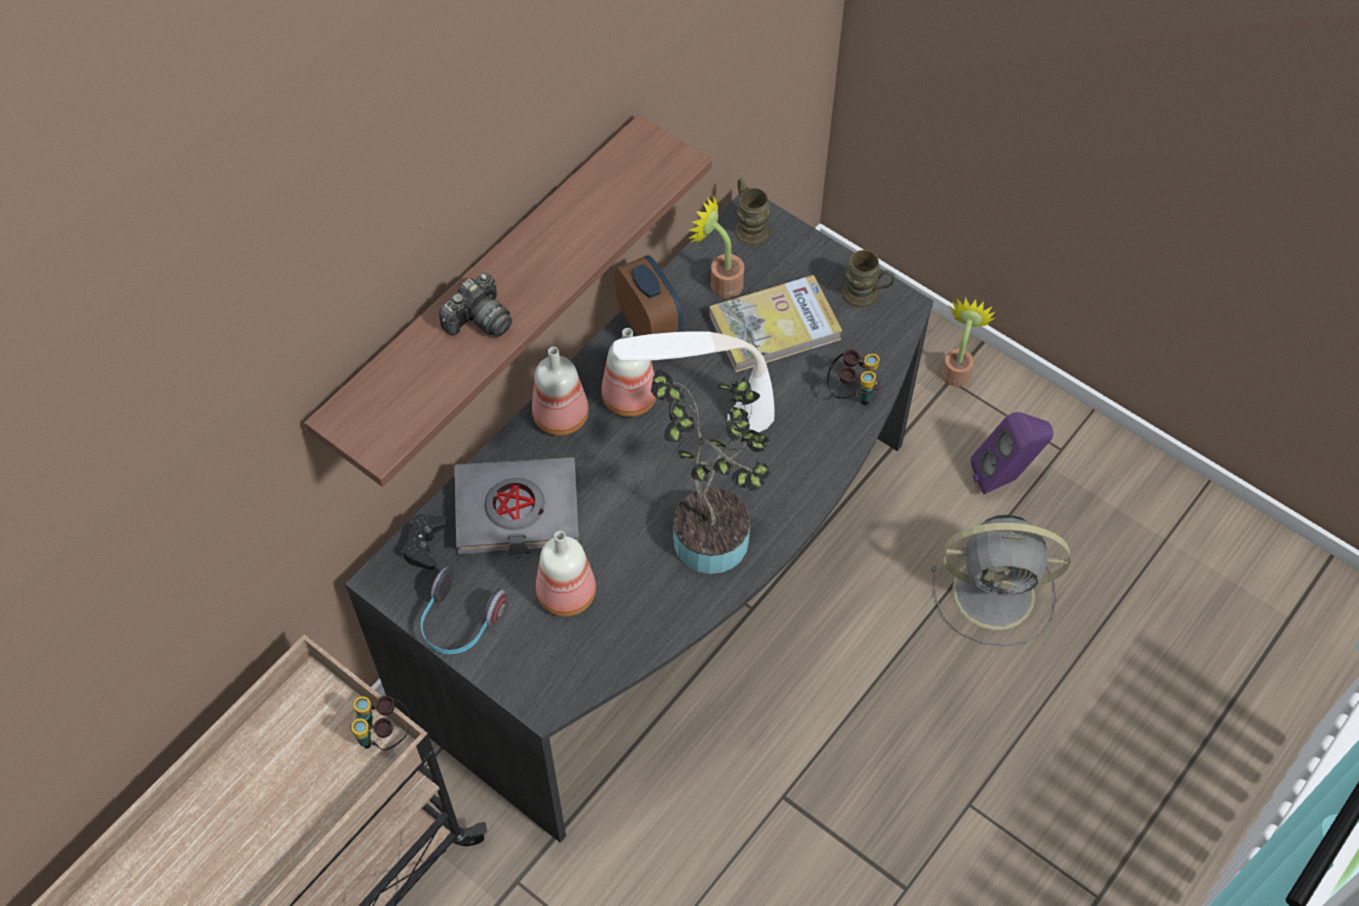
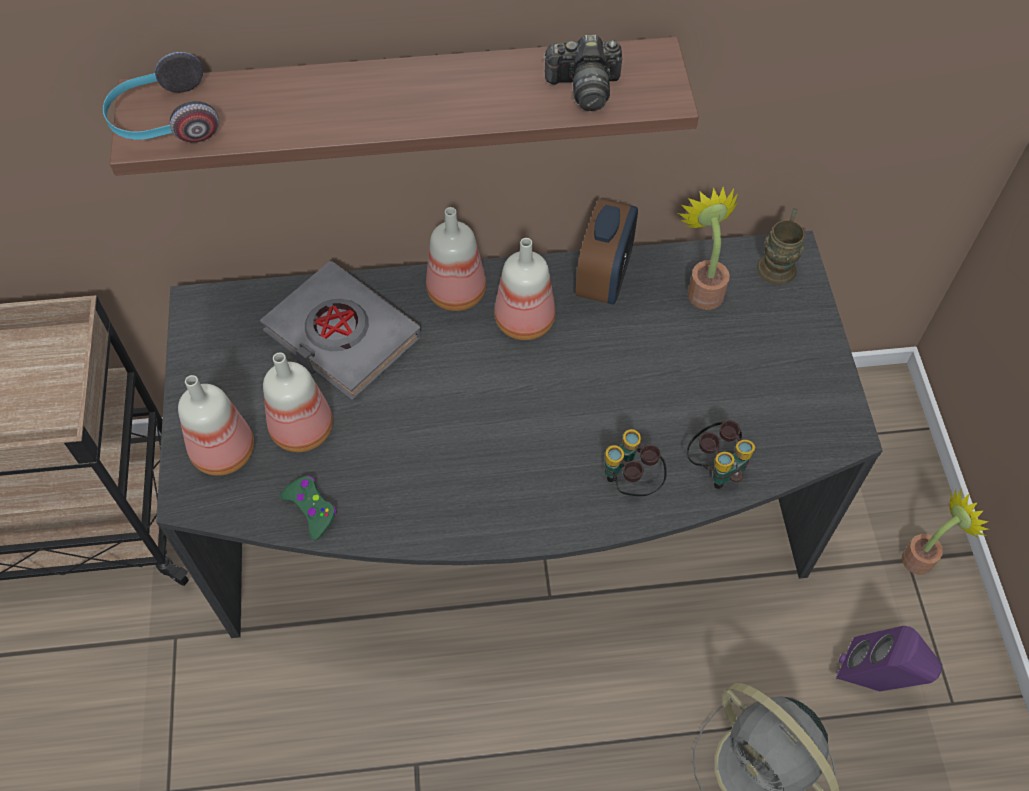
camera: 45 degrees right, 0 degrees up
(384, 735) = (75, 420): binoculars -> binoculars (630, 482)
(424, 544) = (252, 304): black game controller -> none
(459, 623) = (206, 382): headphones -> headphones (164, 121)
(479, 319) = (338, 101): camera -> camera (584, 87)
(533, 654) = (225, 452): none -> bottle
(635, 636) = (311, 509): none -> green game controller
(696, 431) = (547, 389): white table lamp -> none
(714, 531) = (467, 481): potted plant -> none
(774, 327) = (708, 359): book -> none
(866, 295) = (821, 397): brown mug -> none

